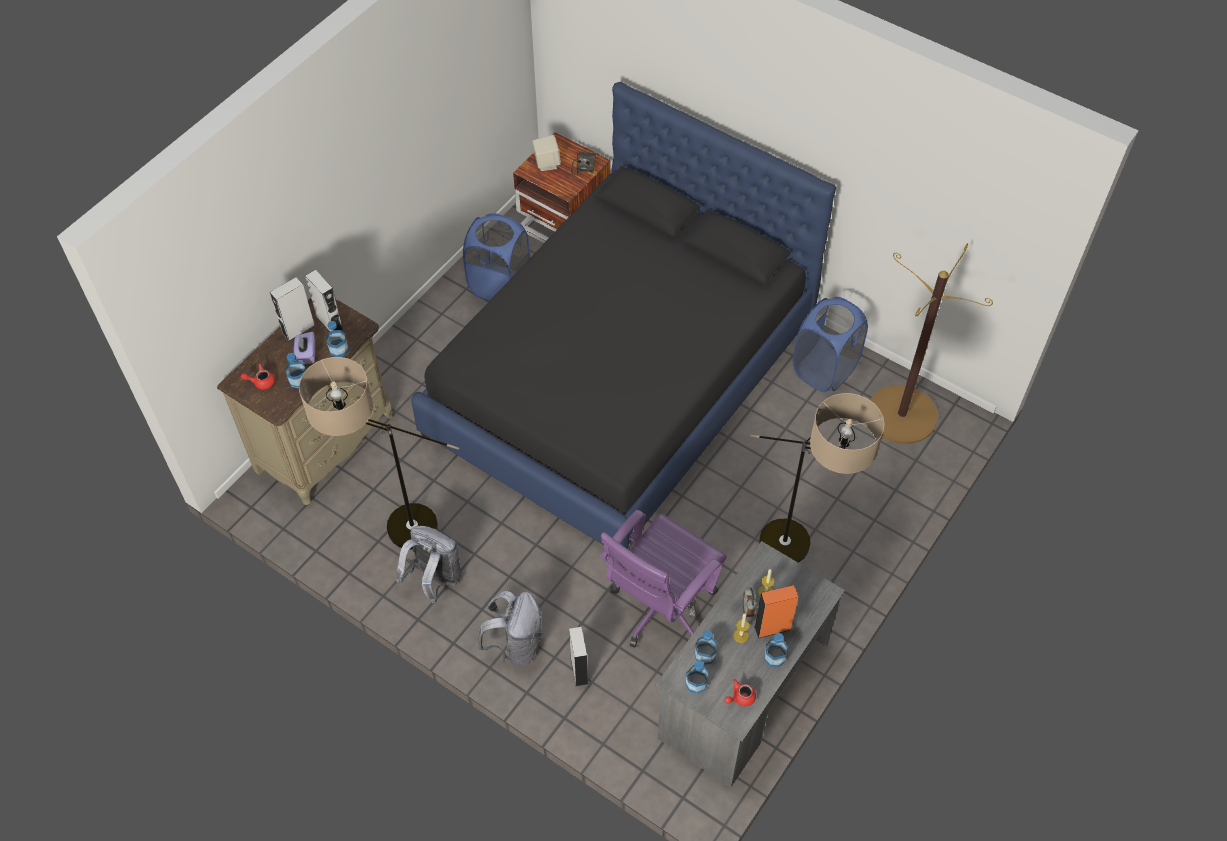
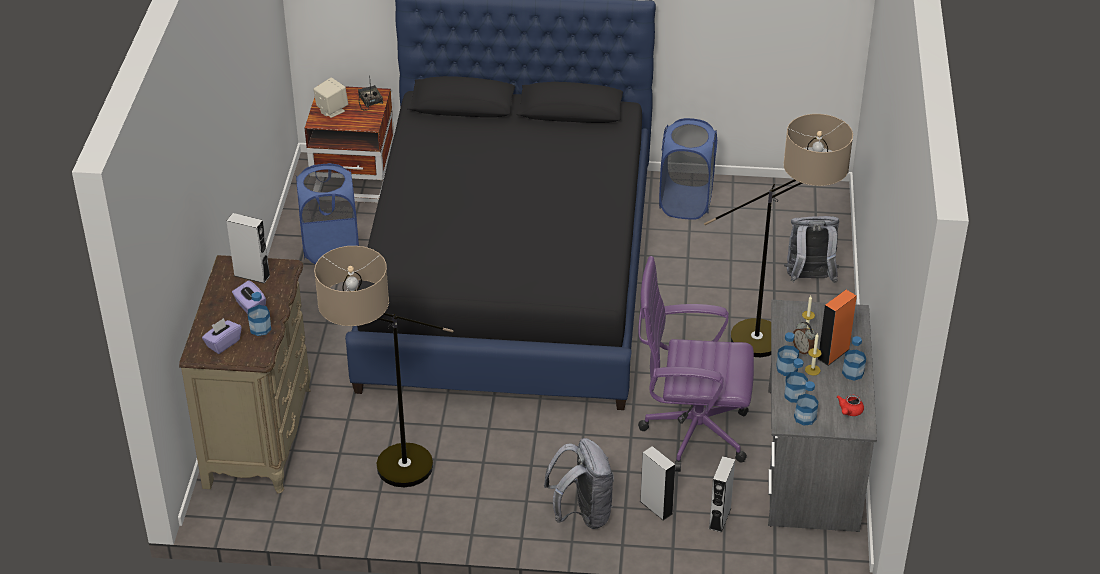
camera: 30 degrees left, 15 degrees down
(261, 382) = (223, 343): red teapot -> purple tissue box
(298, 329) = (224, 291): grey speaker -> grey speaker (719, 518)
(338, 349) = (279, 291): bottle -> bottle (787, 368)
(434, 580) = (462, 498): grey backpack -> grey backpack (809, 279)
(660, 610) = (690, 433): purple office chair -> purple office chair turned 90 degrees clockwise
(902, 415) = (778, 210): brown clothes rack -> none

